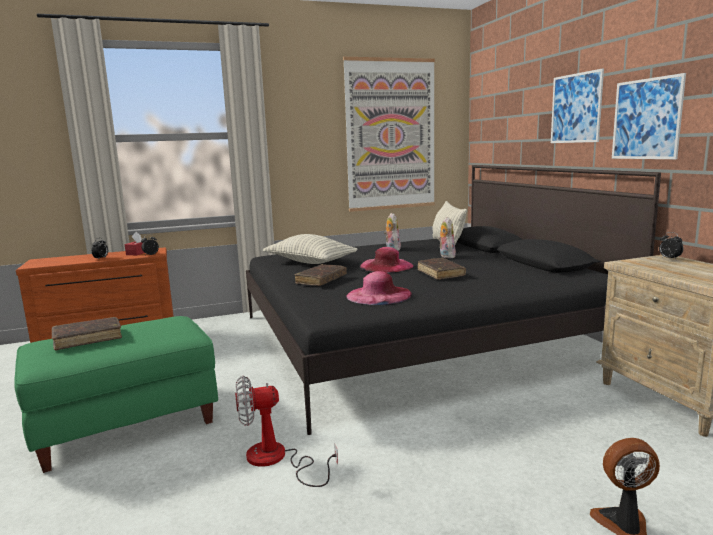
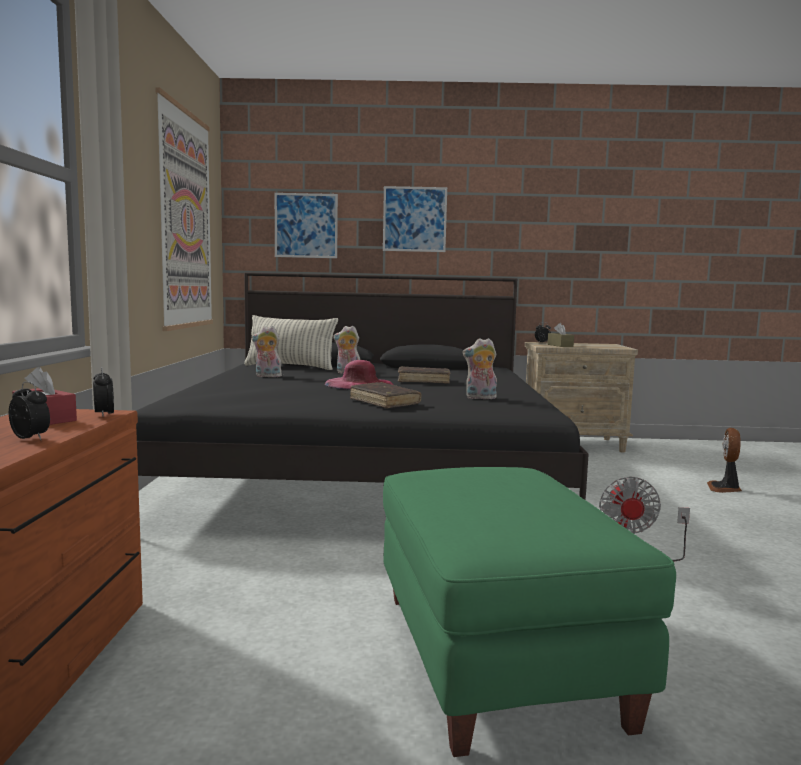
camera: 70 degrees left, 5 degrees down
(88, 339) = (503, 511): brown book -> none
(310, 262) = (274, 396): pillow -> none
(379, 295) = (480, 398): pink hat -> plush toy
(646, 119) = (495, 235): picture -> picture (306, 225)
(650, 266) = (560, 345): none -> brown tissue box

